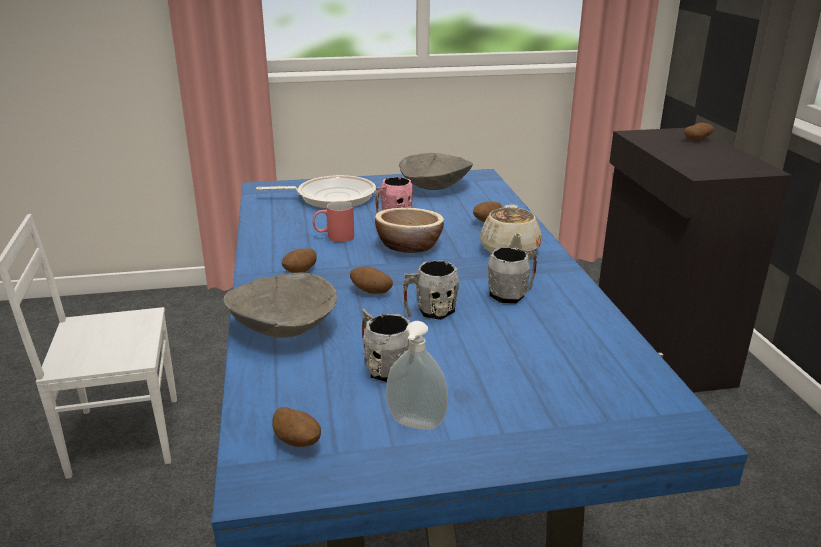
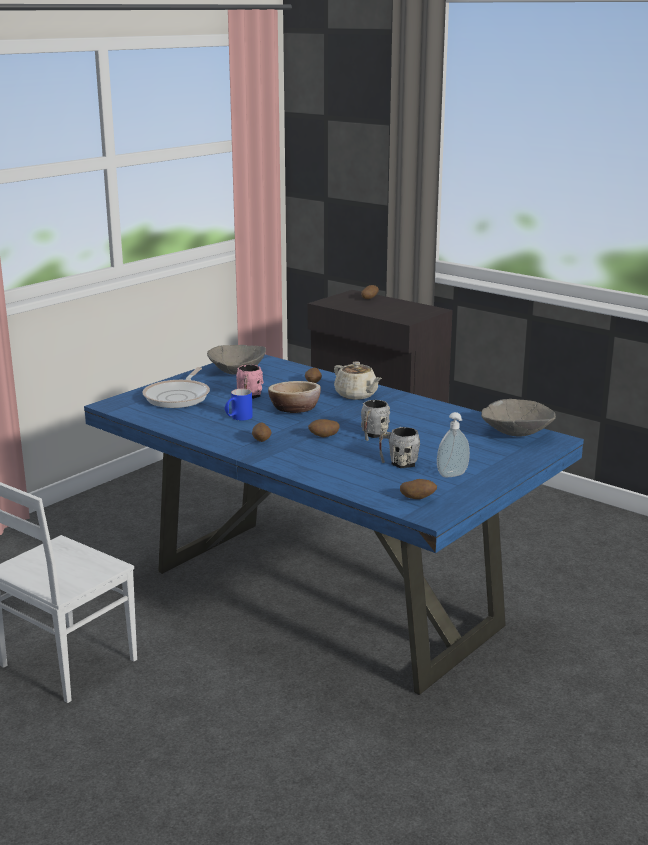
camera: 40 degrees left, 5 degrees down
(282, 330) = (314, 467): grey bowl -> grey bowl (516, 434)
(331, 197) = (179, 397): frying pan -> frying pan turned 150 degrees clockwise
(334, 237) = (238, 418): red mug -> blue mug
(512, 294) = (397, 414): grey mug -> none

